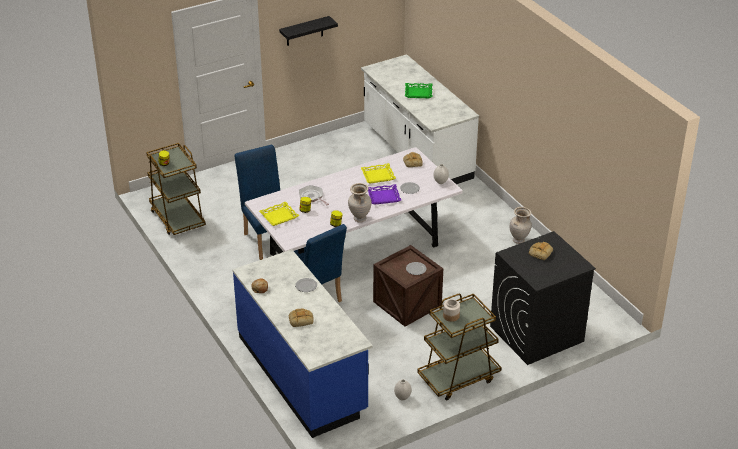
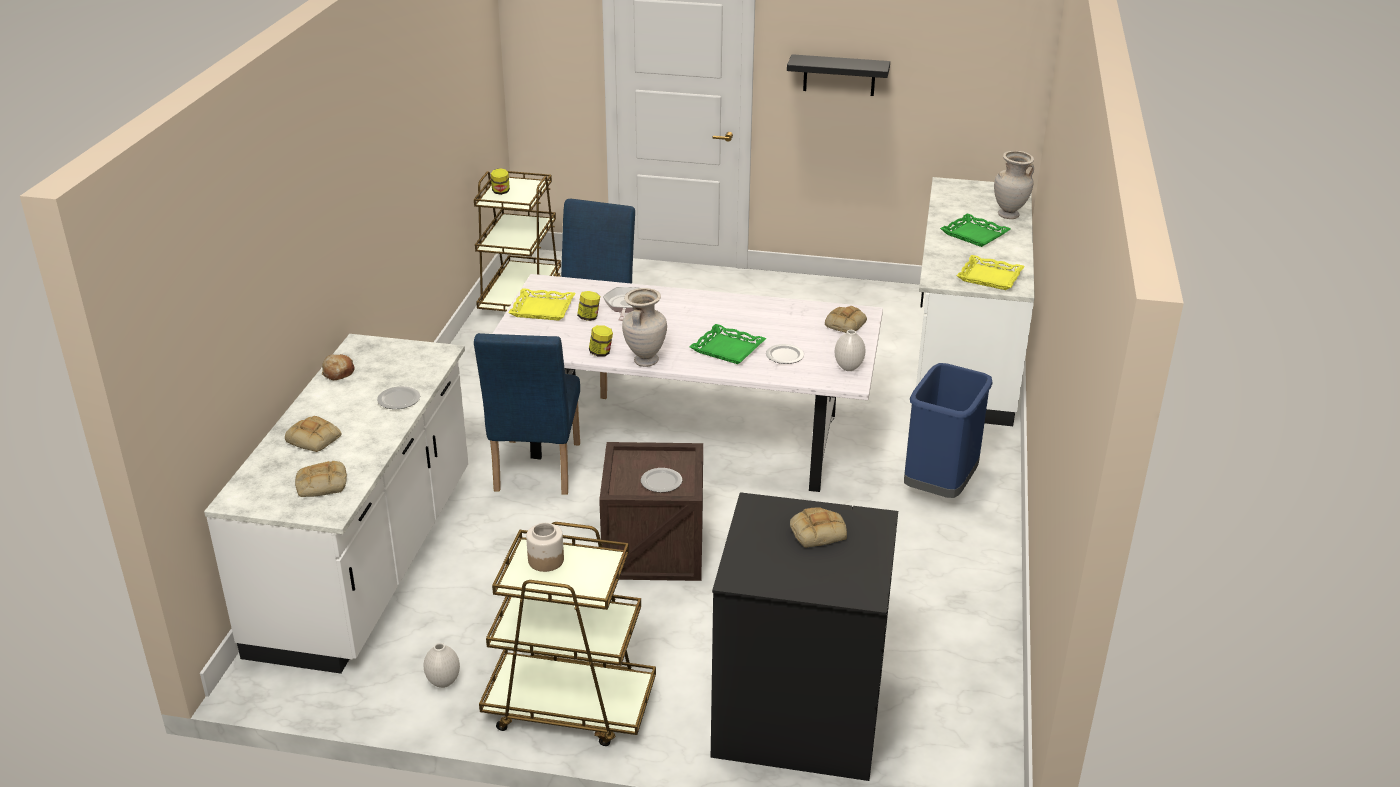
camera: 40 degrees right, 5 degrees down
(302, 374) = (367, 562): blue counter -> white counter
(336, 334) = (321, 485): none -> bread
(378, 175) = (763, 319): yellow tray -> yellow tray (990, 277)
(383, 197) = (728, 349): purple tray -> green tray
(478, 219) = (940, 486): none -> blue trash can
(519, 240) = (968, 550): beige vase -> beige vase (1009, 215)

